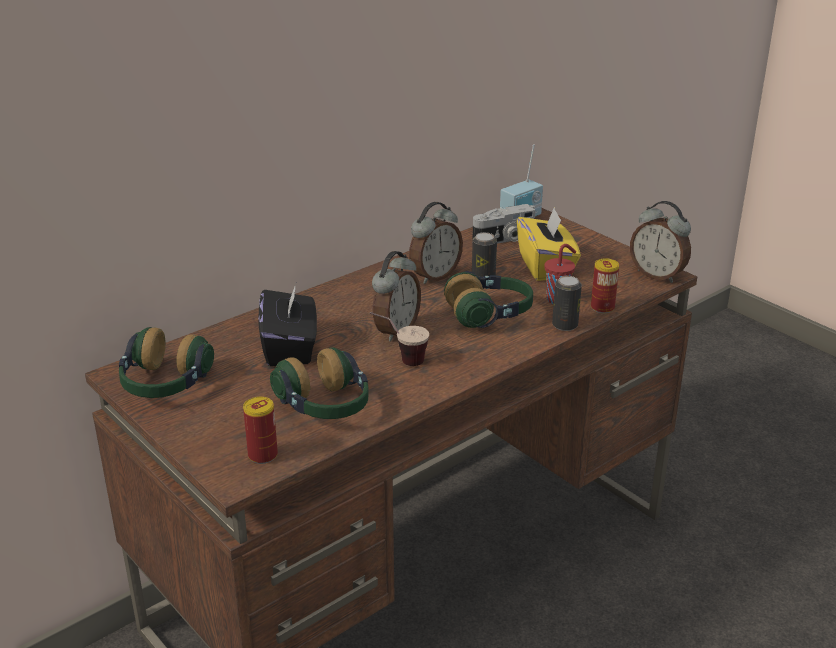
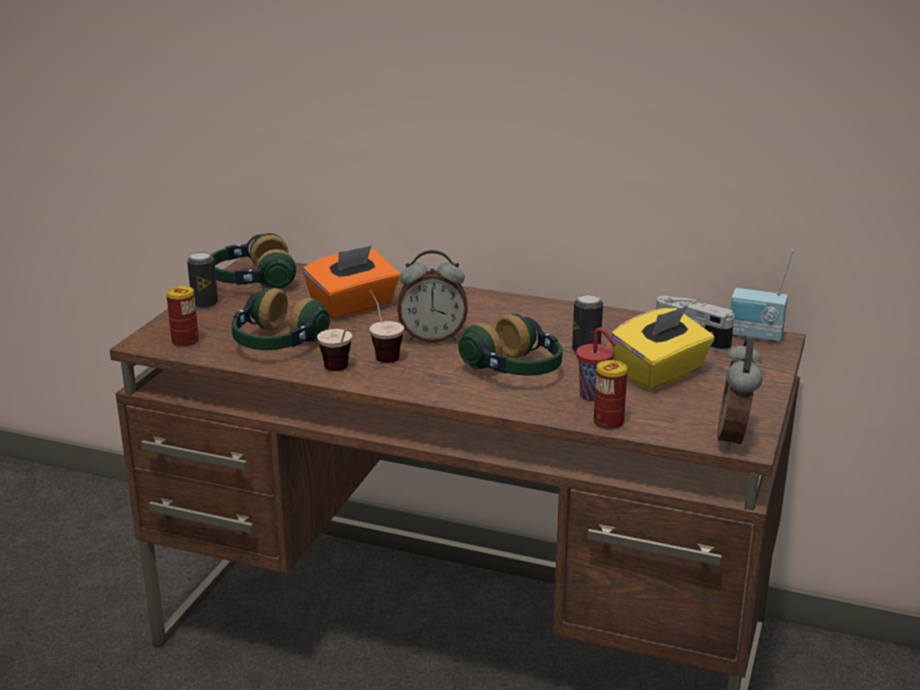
camera: 60 degrees right, 5 degrees down
(290, 348) = (353, 307): black tissue box -> orange tissue box
(417, 388) = (342, 372): none -> cup
(434, 276) = (560, 327): alarm clock -> none
(565, 325) = (542, 411): can -> can (205, 304)

